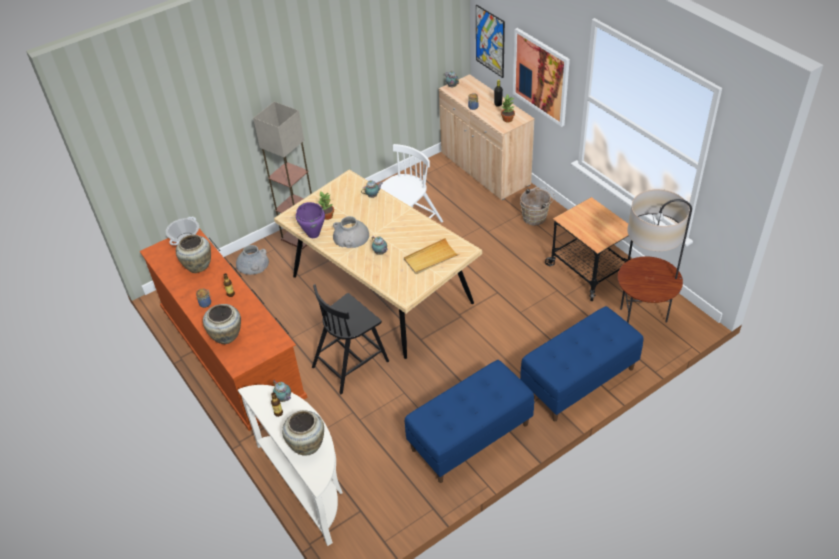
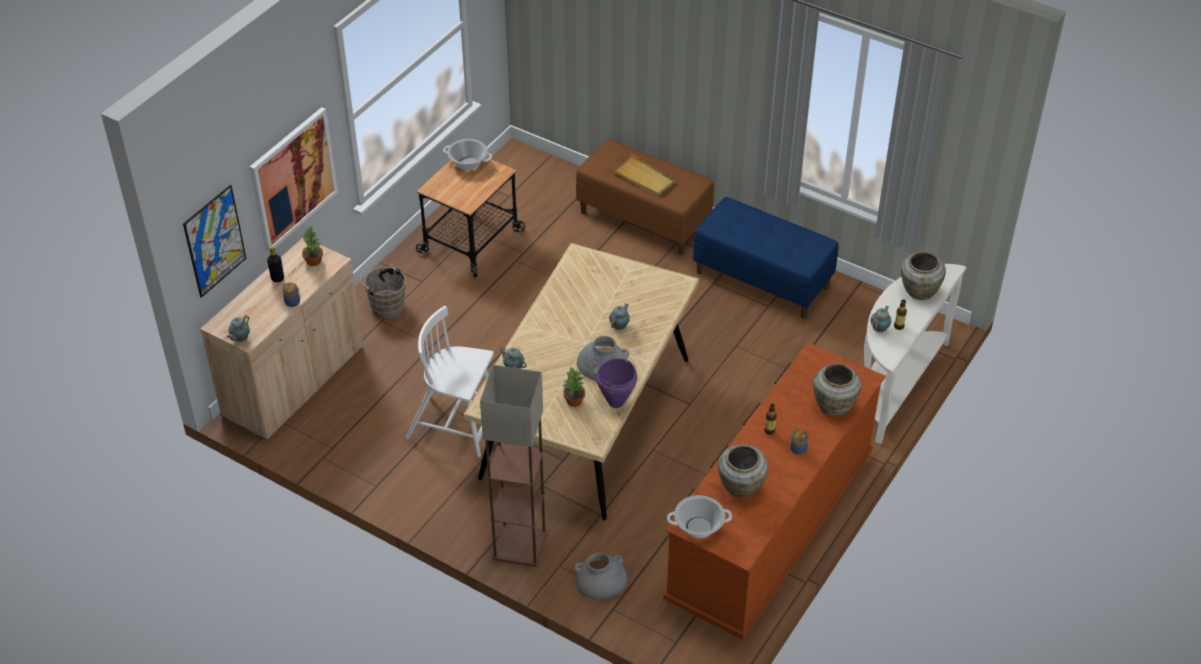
camera: 115 degrees left, 0 degrees up
(351, 363) = (719, 405): black chair -> none
(431, 258) = (606, 280): beige tray -> beige tray (644, 178)
(579, 380) = (644, 219): blue bench -> brown bench
(615, 228) = (468, 163): none -> cooking pot
(641, 322) = (536, 189): floor lamp -> none

